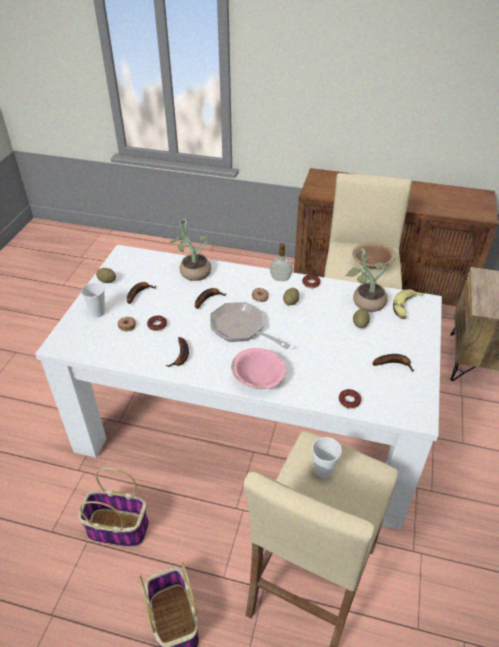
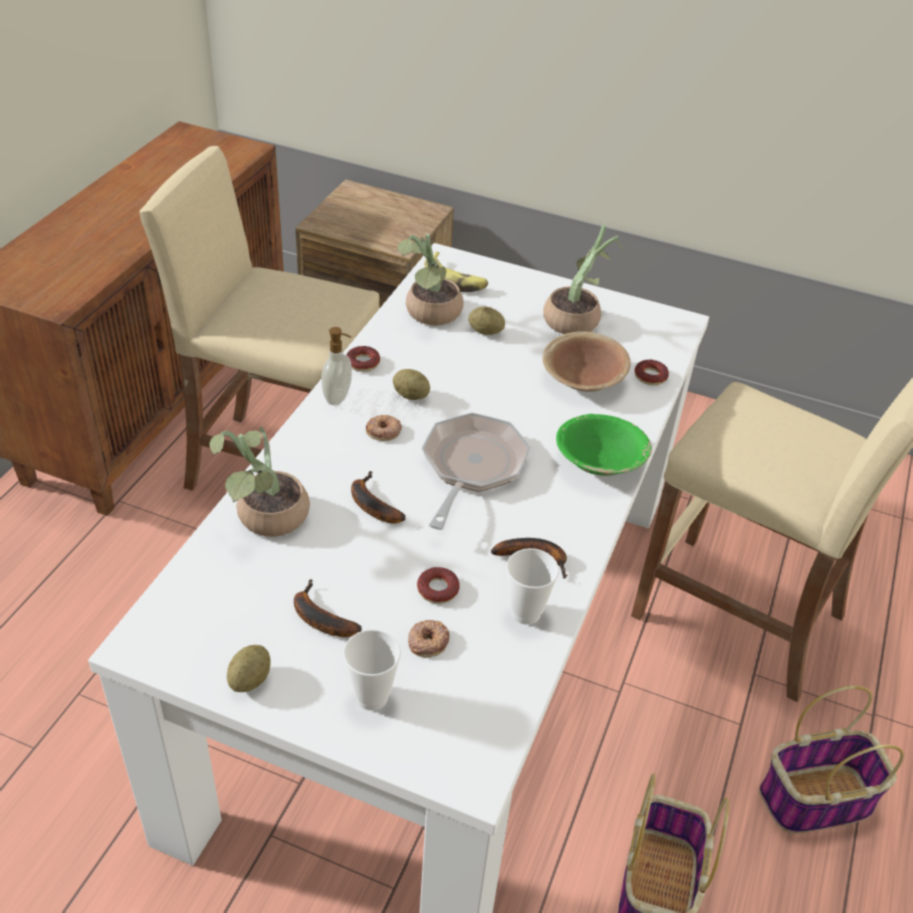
camera: 85 degrees left, 0 degrees up
(241, 328) = (471, 467): frying pan -> frying pan turned 150 degrees clockwise
(258, 378) = (599, 462): pink bowl -> green bowl
(323, 471) = (751, 442): cup -> cup (526, 612)
(371, 263) = (298, 298): brown bowl -> brown bowl (583, 379)
(393, 363) = (577, 320): banana -> potted plant

